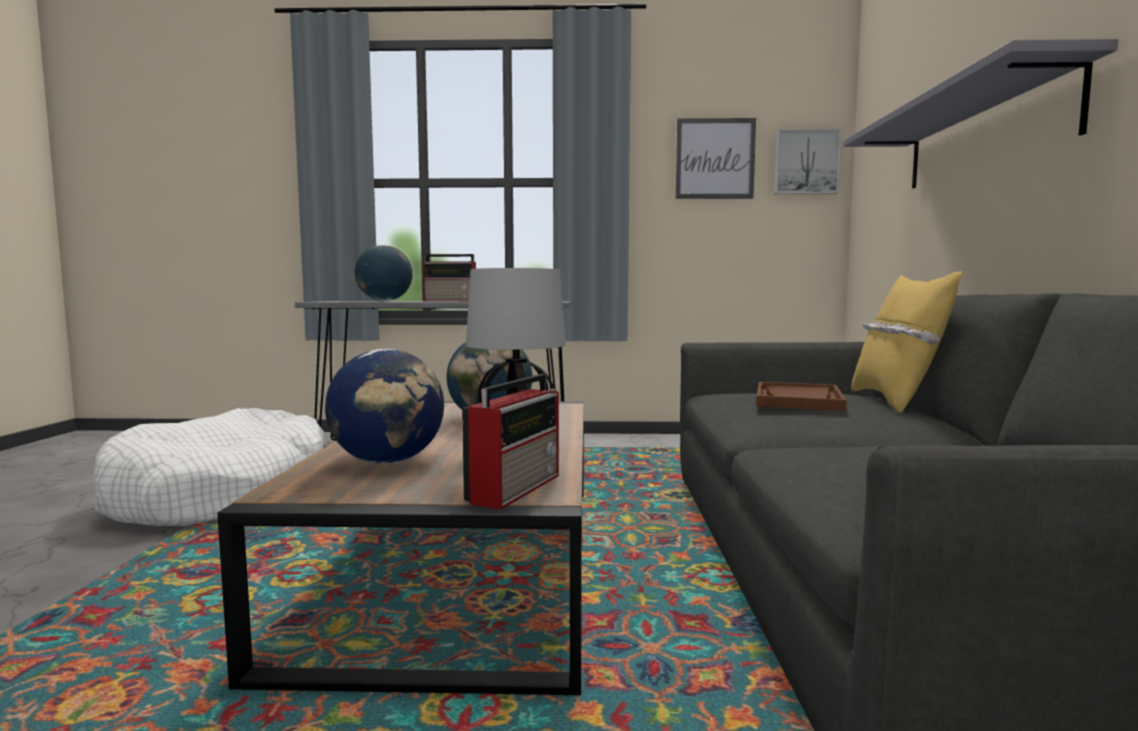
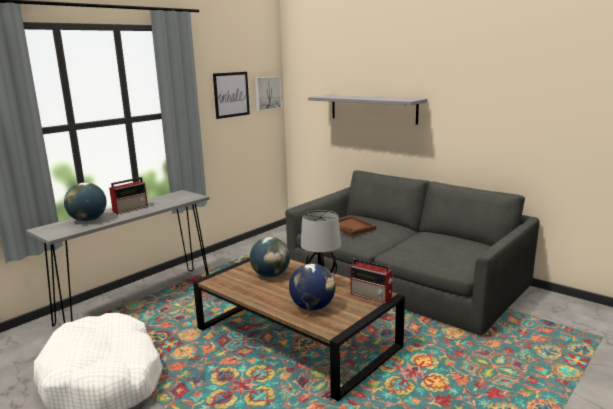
camera: 50 degrees left, 10 degrees up
(517, 487) = (372, 296): radio -> radio turned 150 degrees clockwise
(895, 401) = (371, 217): yellow pillow -> none

